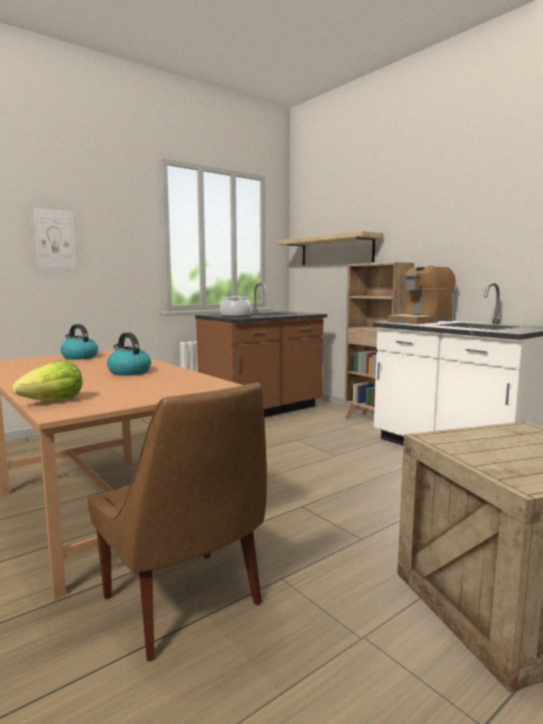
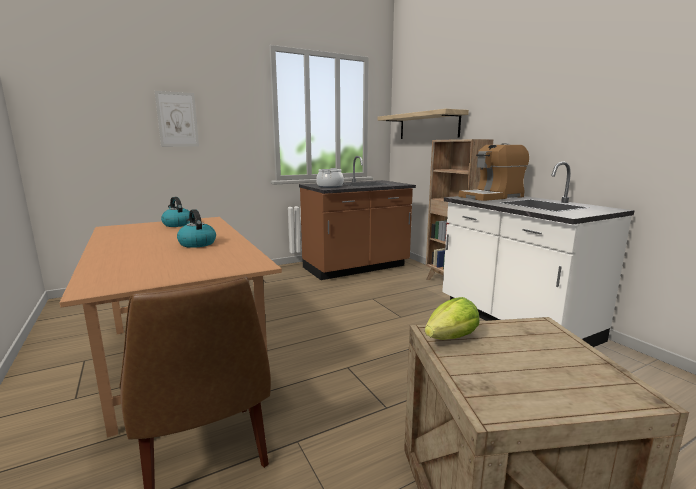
camera: 10 degrees right, 5 degrees up
(54, 401) = (100, 276): lettuce -> lettuce (451, 338)

